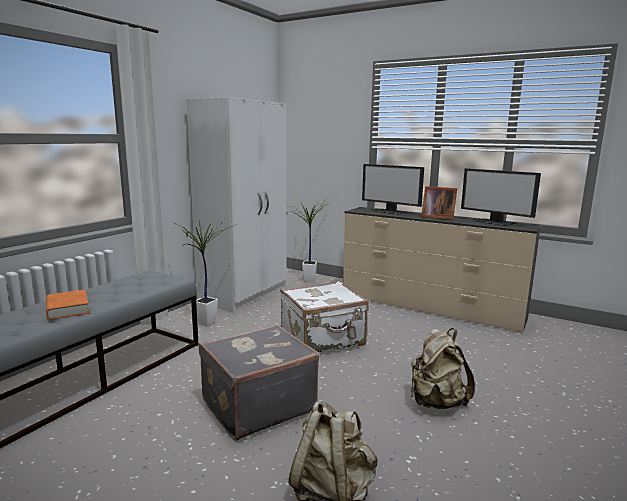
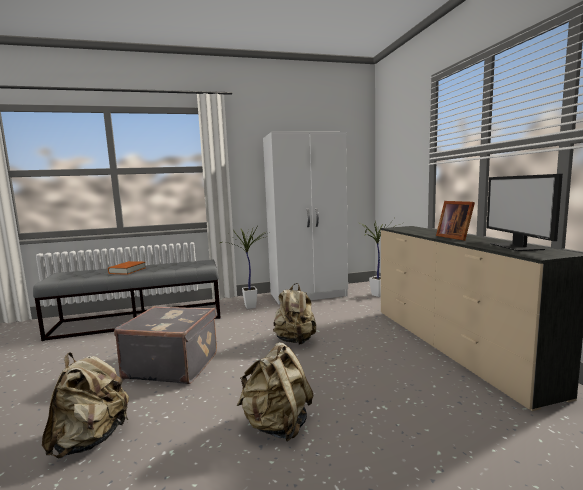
camera: 45 degrees right, 5 degrees down
(323, 340) = (295, 341): white suitcase -> beige backpack
(390, 211) = (425, 230): monitor -> none

